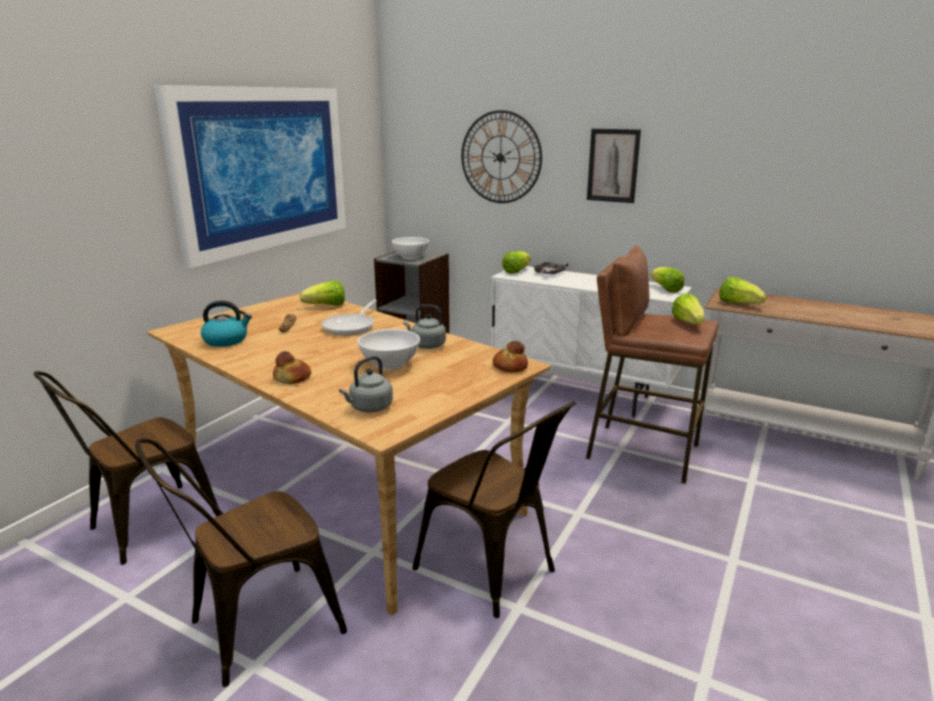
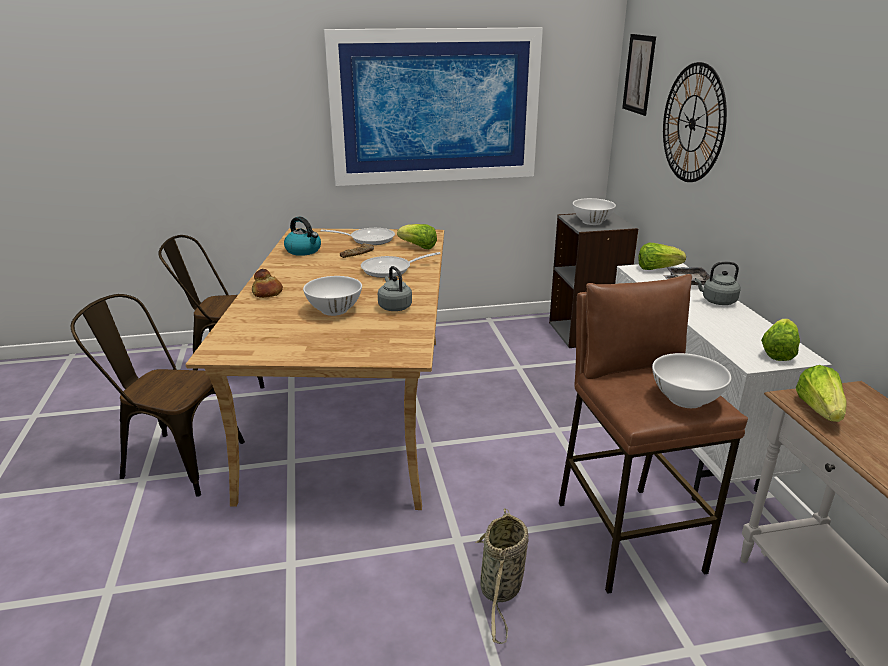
camera: 50 degrees right, 5 degrees up
(265, 314) = (368, 239): none -> frying pan
(369, 408) = (248, 333): grey kettle -> grey kettle (717, 301)
(494, 572) = (322, 530): brown chair -> none
(509, 367) = (397, 352): bread -> none
(613, 165) = (786, 158): picture -> picture (639, 74)
(648, 520) = (501, 591): none -> basket
(688, 323) = (686, 399): lettuce -> white bowl

